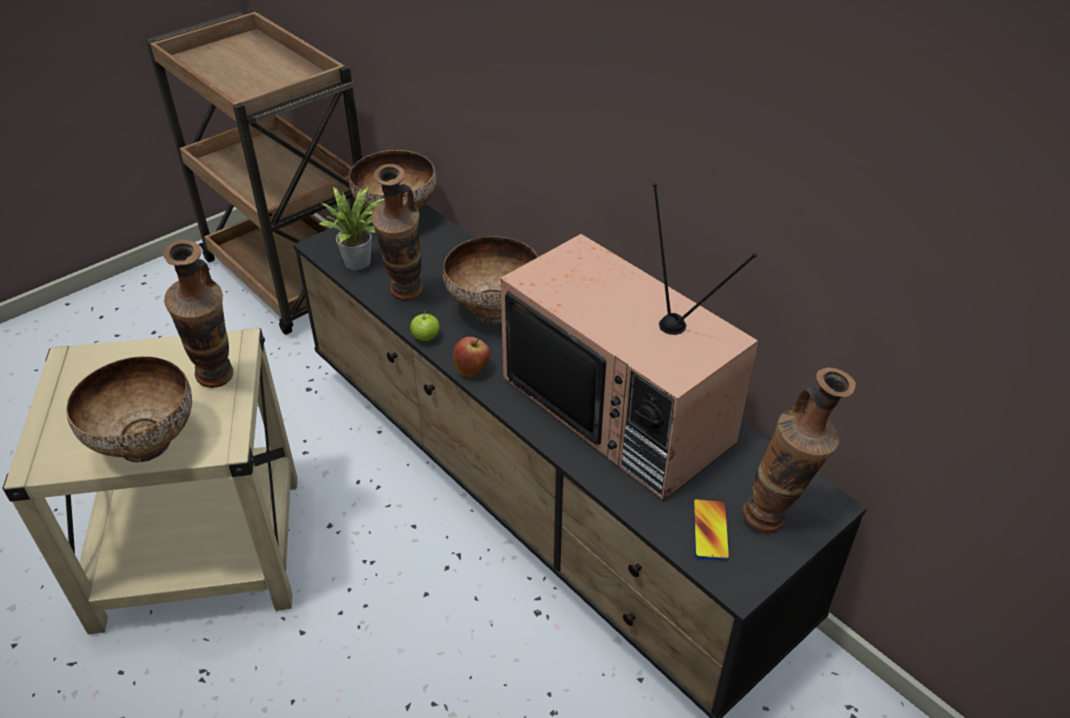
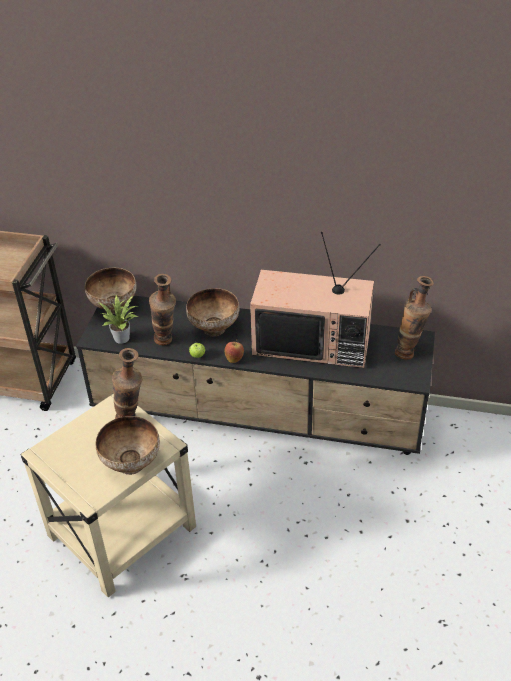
camera: 35 degrees left, 0 degrees up
(710, 530) = (390, 369): phone -> none

